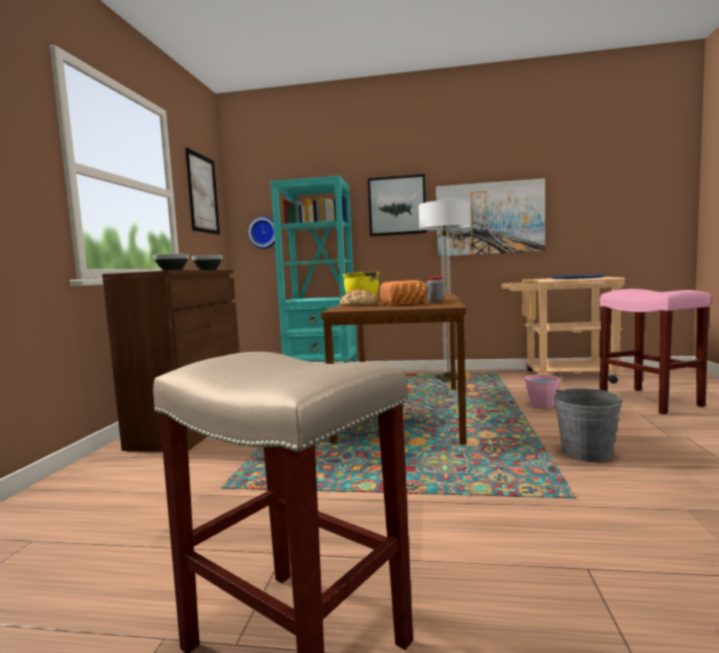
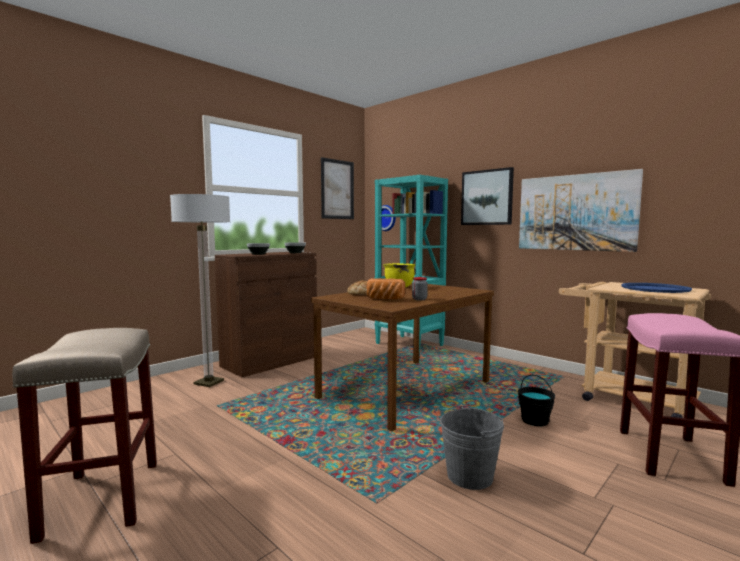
camera: 35 degrees right, 0 degrees up
(448, 379) = (504, 370): floor lamp -> floor lamp (209, 382)
(542, 404) = (535, 420): pink bucket -> black bucket

